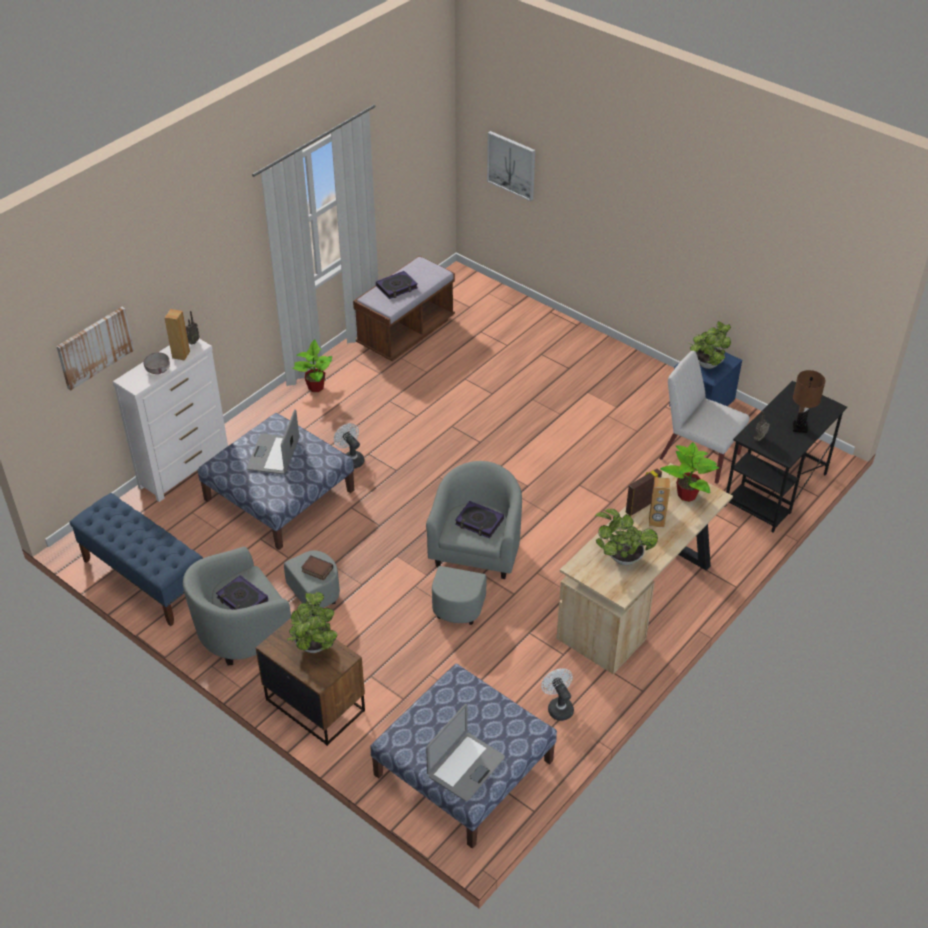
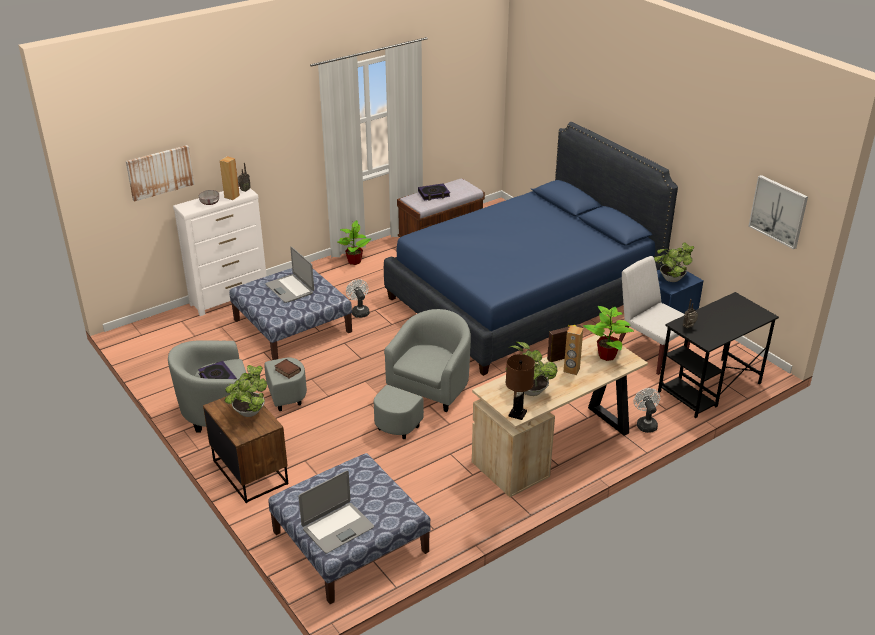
camera: 15 degrees right, 10 degrees down
(144, 578) = (163, 363): blue bench -> none
(274, 455) = (290, 289): laptop -> laptop turned 60 degrees counterclockwise
(479, 522) = (431, 358): book -> none
(511, 165) = (542, 111): picture -> picture (778, 211)
(535, 406) = (524, 298): none -> blue bed
(558, 707) = (451, 512): white fan -> white fan (645, 424)
(800, 427) = (729, 325): brown table lamp -> brown table lamp (517, 414)

